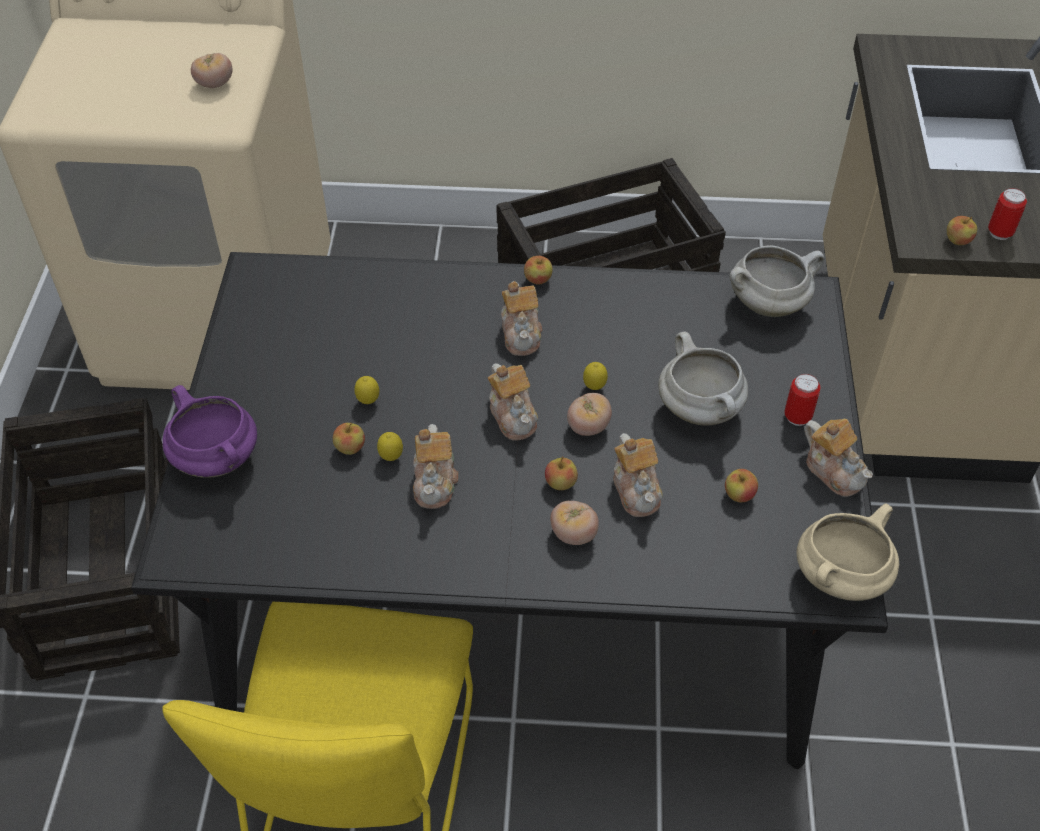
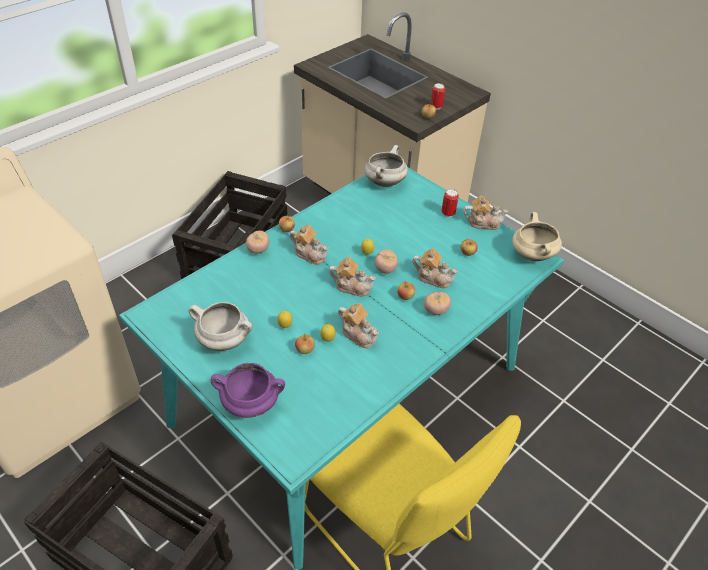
camera: 50 degrees left, 5 degrees down
(214, 84) = (32, 230): tomato -> tomato (258, 250)
(522, 592) = (349, 393): black dining table -> turquoise dining table
(701, 409) = (414, 234): white cooking pot -> white cooking pot (225, 340)

